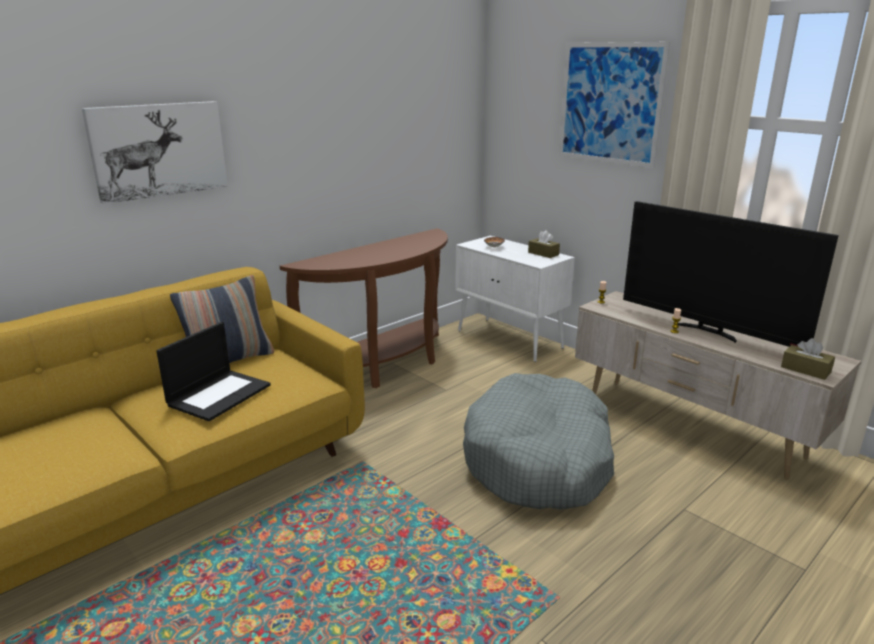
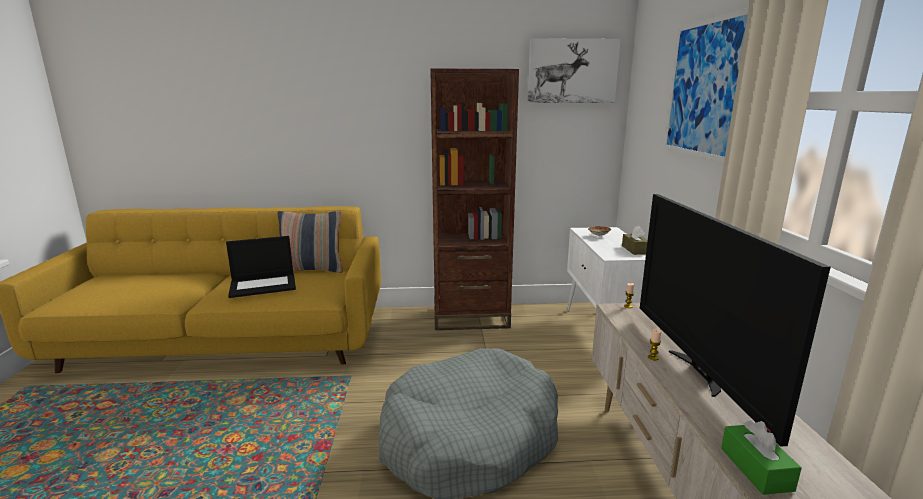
camera: 40 degrees right, 5 degrees down
(158, 150) = (301, 113): picture -> picture (572, 71)
(386, 366) = (471, 318): brown console table -> brown bookcase
(805, 369) = (756, 469): brown tissue box -> green tissue box

